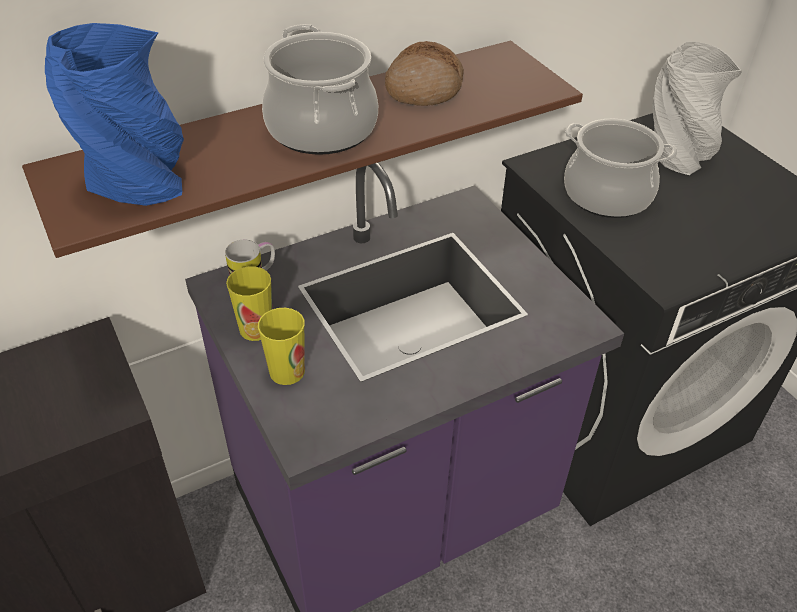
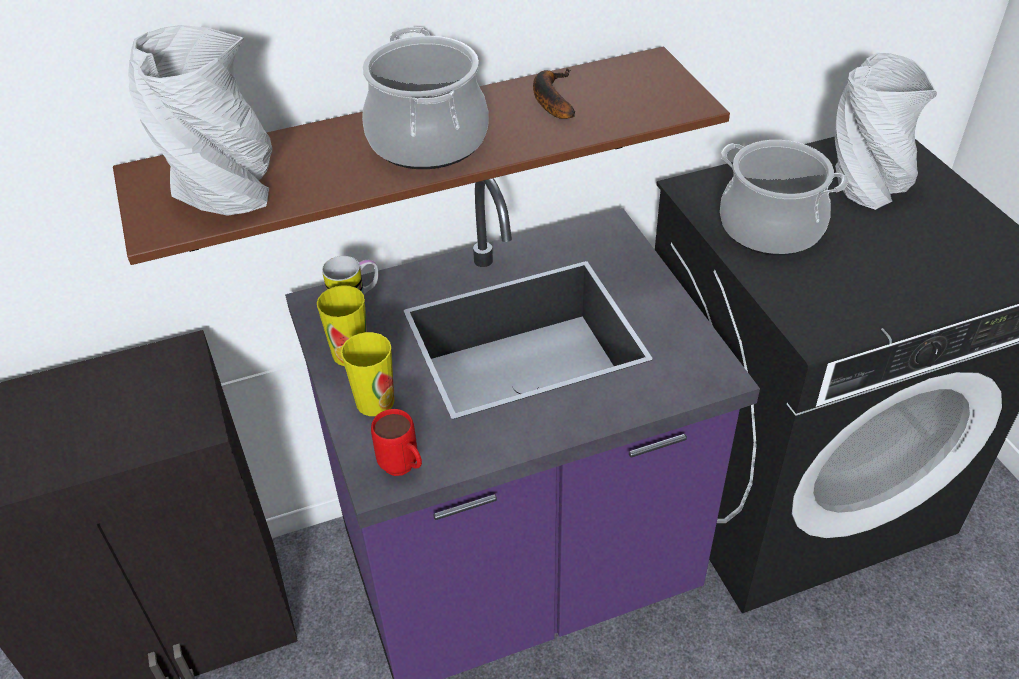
camera: 10 degrees right, 0 degrees up
(139, 184) = (225, 192): blue vase -> grey vase
(325, 432) = (404, 469): none -> red mug
(424, 88) = (550, 99): bread -> banana

